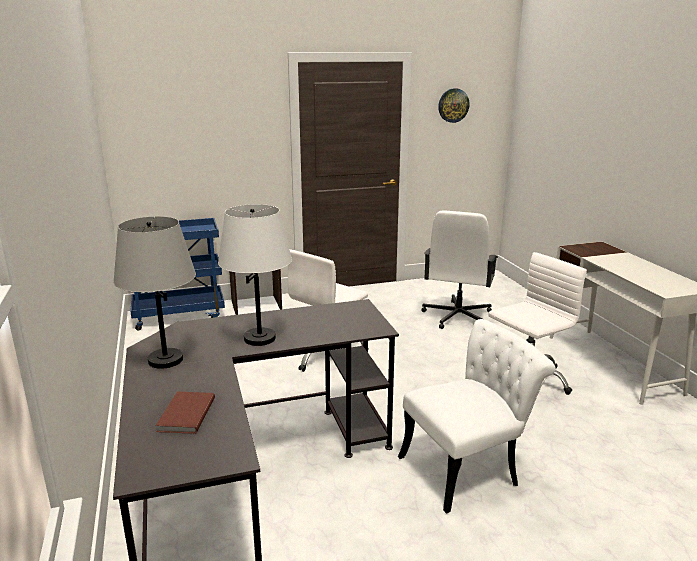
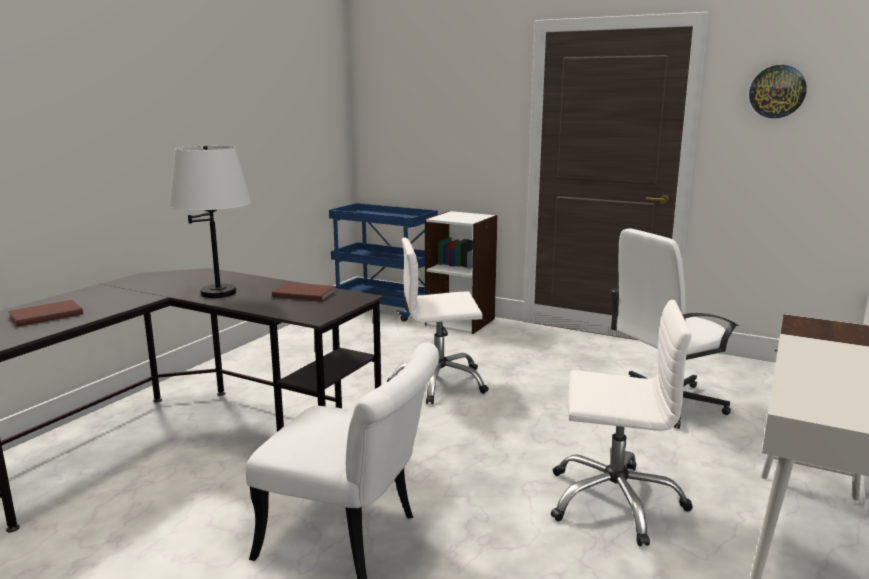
camera: 45 degrees right, 5 degrees down
(165, 360) = (133, 285): grey table lamp -> none
(320, 316) = (304, 294): none -> brown book

